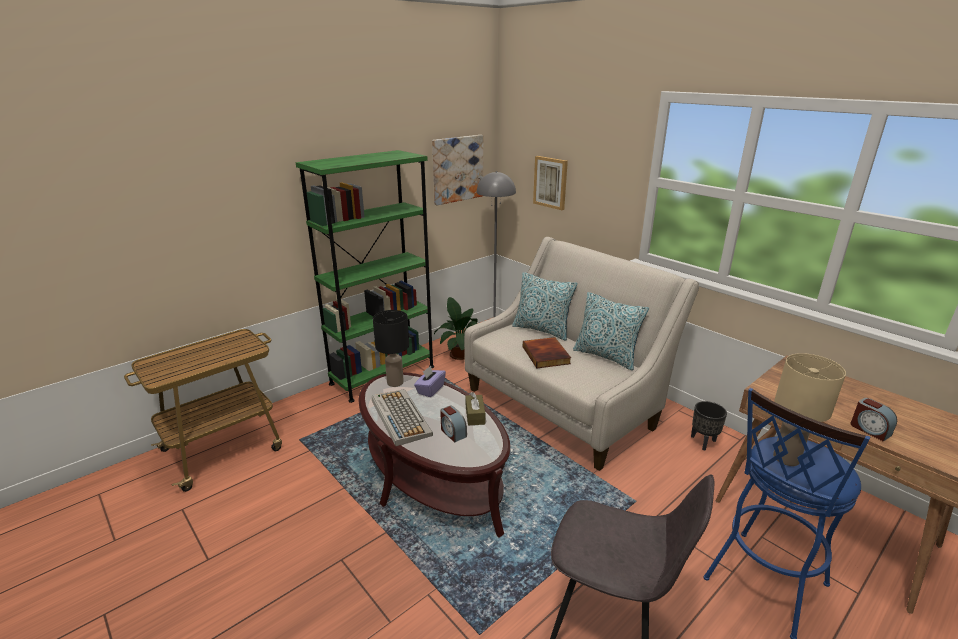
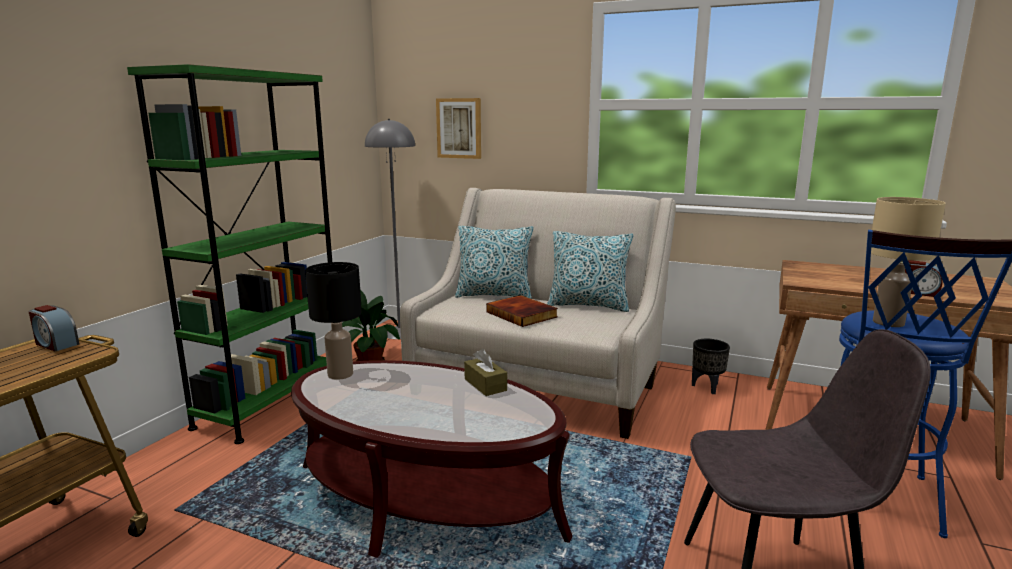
camera: 25 degrees left, 10 degrees down
(399, 417) = (380, 407): keyboard -> none
(430, 389) = (399, 372): purple tissue box -> none
(452, 432) = (472, 407): alarm clock -> alarm clock (56, 344)
(457, 169) = (337, 117): picture -> none

